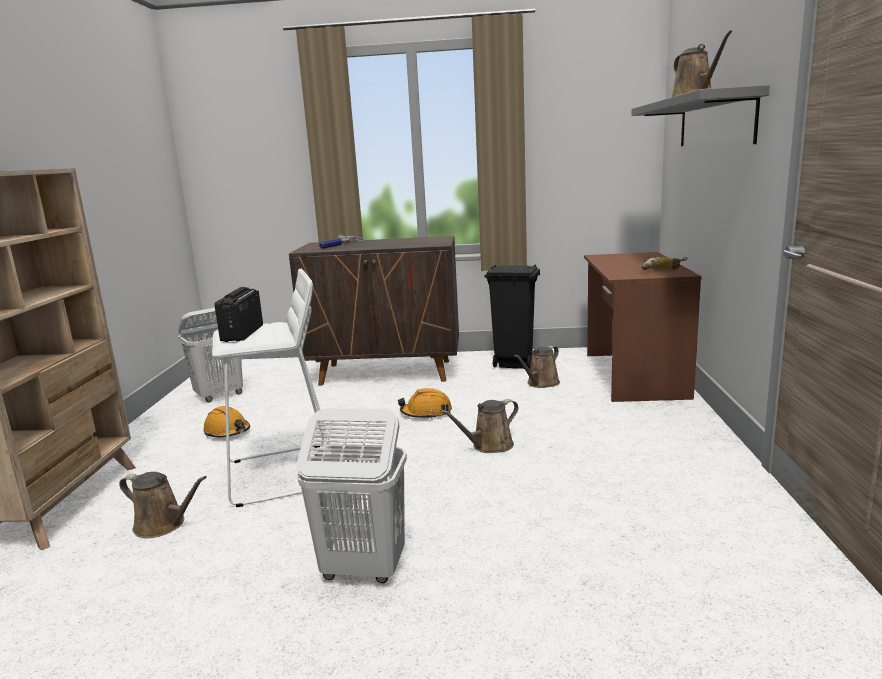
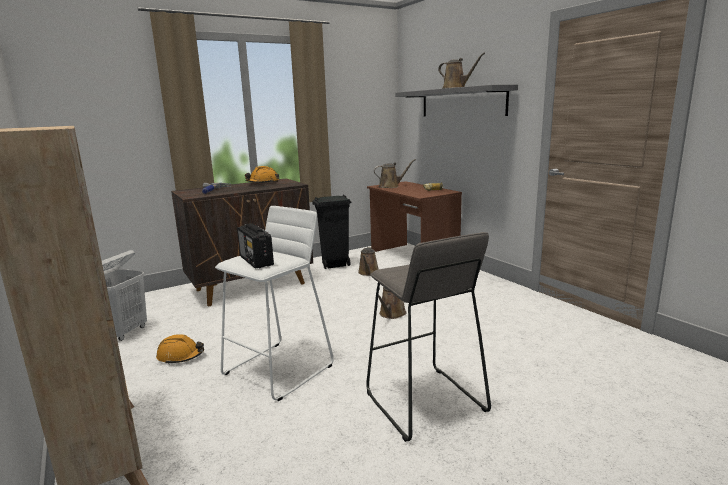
camera: 35 degrees left, 0 degrees up
(163, 525) = (236, 433): brown watering can -> brown watering can (391, 186)
(362, 569) = (424, 402): white laundry basket -> grey stool
(426, 413) = (322, 305): orange hard hat -> orange hard hat (263, 183)

